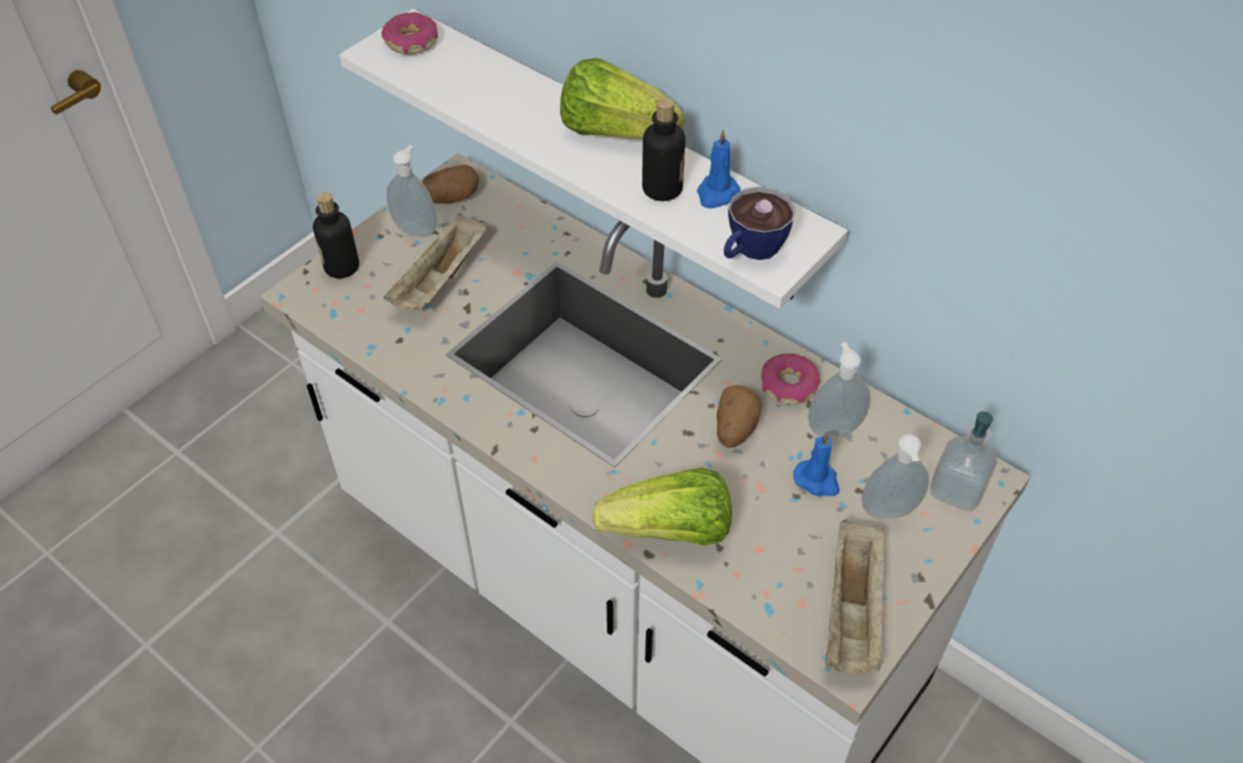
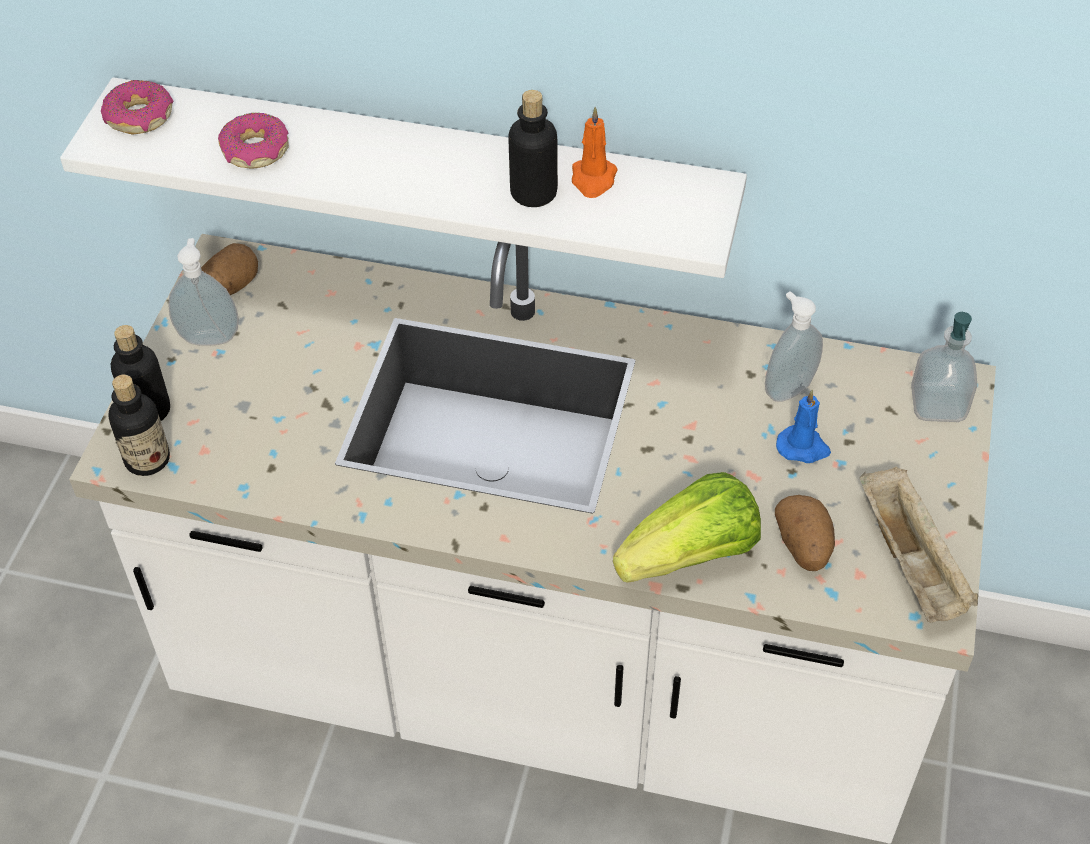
camera: 25 degrees left, 0 degrees up
(319, 302) = (147, 459): none -> bottle
(440, 281) = (276, 385): beige tray -> none
(616, 131) = (443, 147): lettuce -> none
(716, 194) = (593, 179): blue candle -> orange candle
(734, 429) = (692, 427): potato -> potato (803, 546)
(750, 251) = (665, 228): cup -> none
(788, 386) = (718, 363): donut -> donut (255, 151)
(889, 513) = (889, 453): soap dispenser -> none

